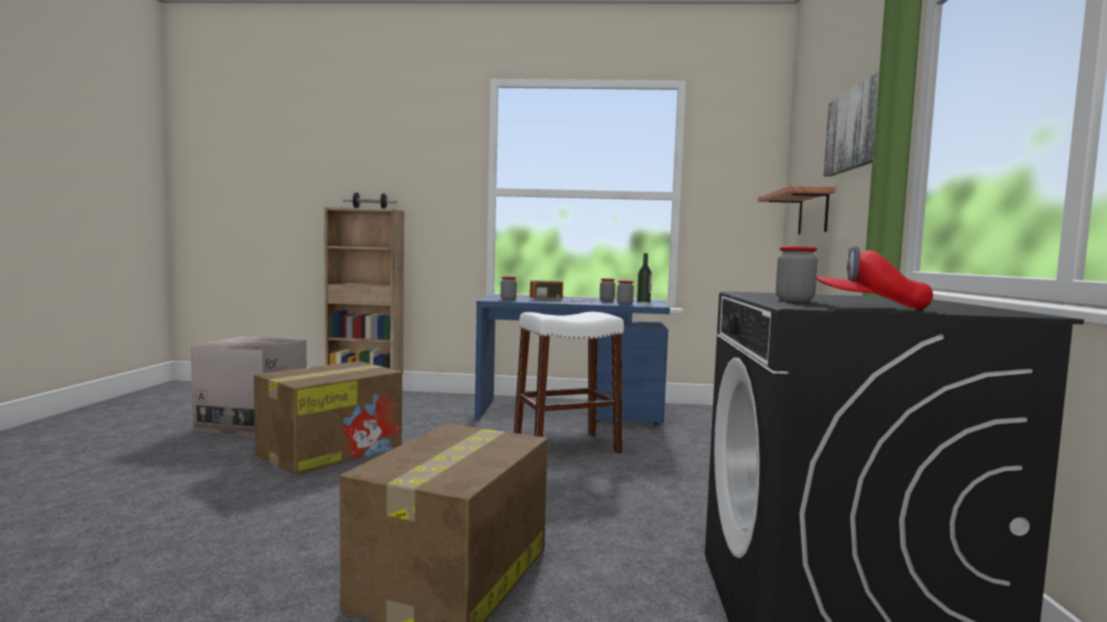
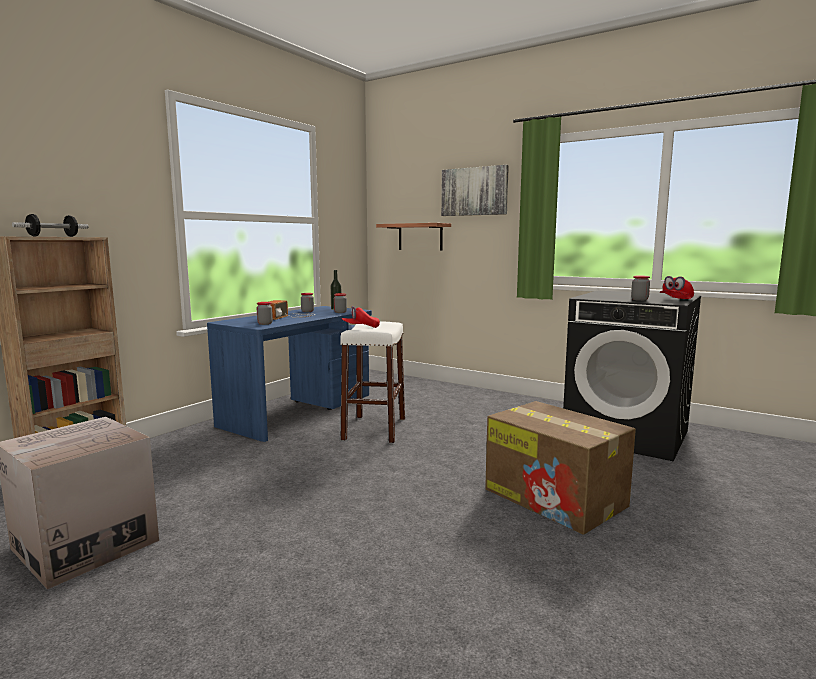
camera: 60 degrees left, 5 degrees up
(332, 450) = (266, 508): cardboard box -> none
(554, 313) = (360, 328): none -> red cap

